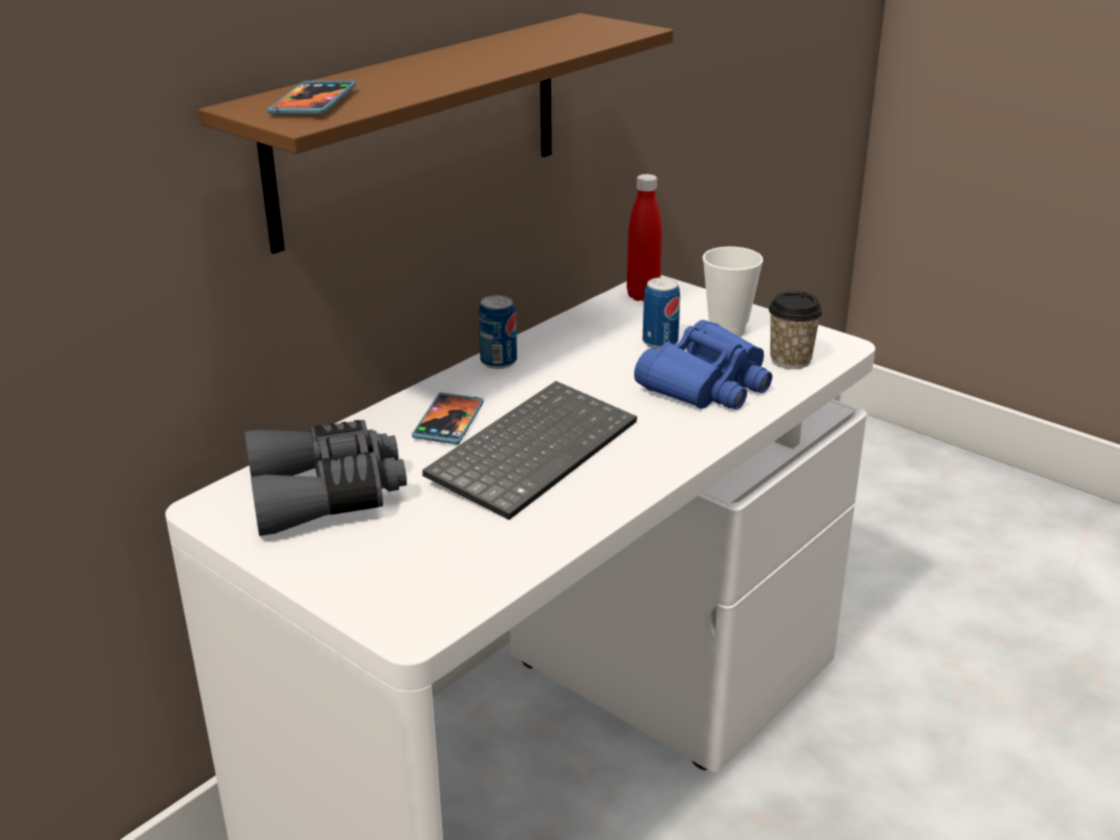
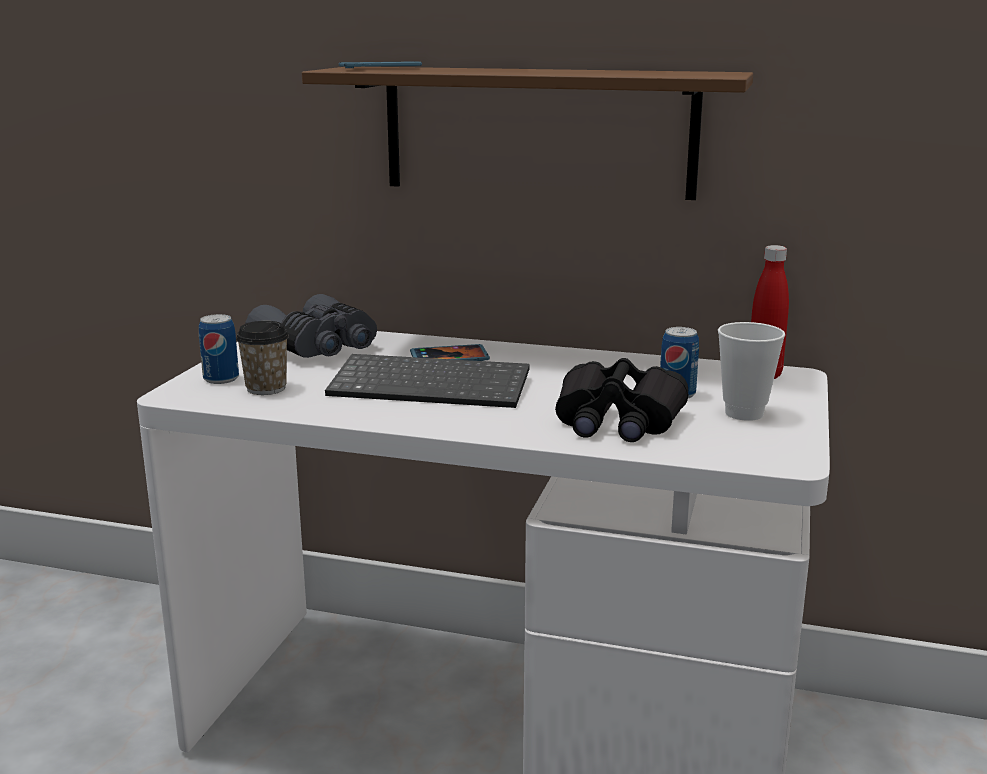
camera: 65 degrees right, 10 degrees down
(498, 362) = (562, 354): can -> can (221, 379)
(707, 385) = (617, 421): blue binoculars -> black binoculars
(790, 360) = (719, 445): cup -> cup (266, 388)

